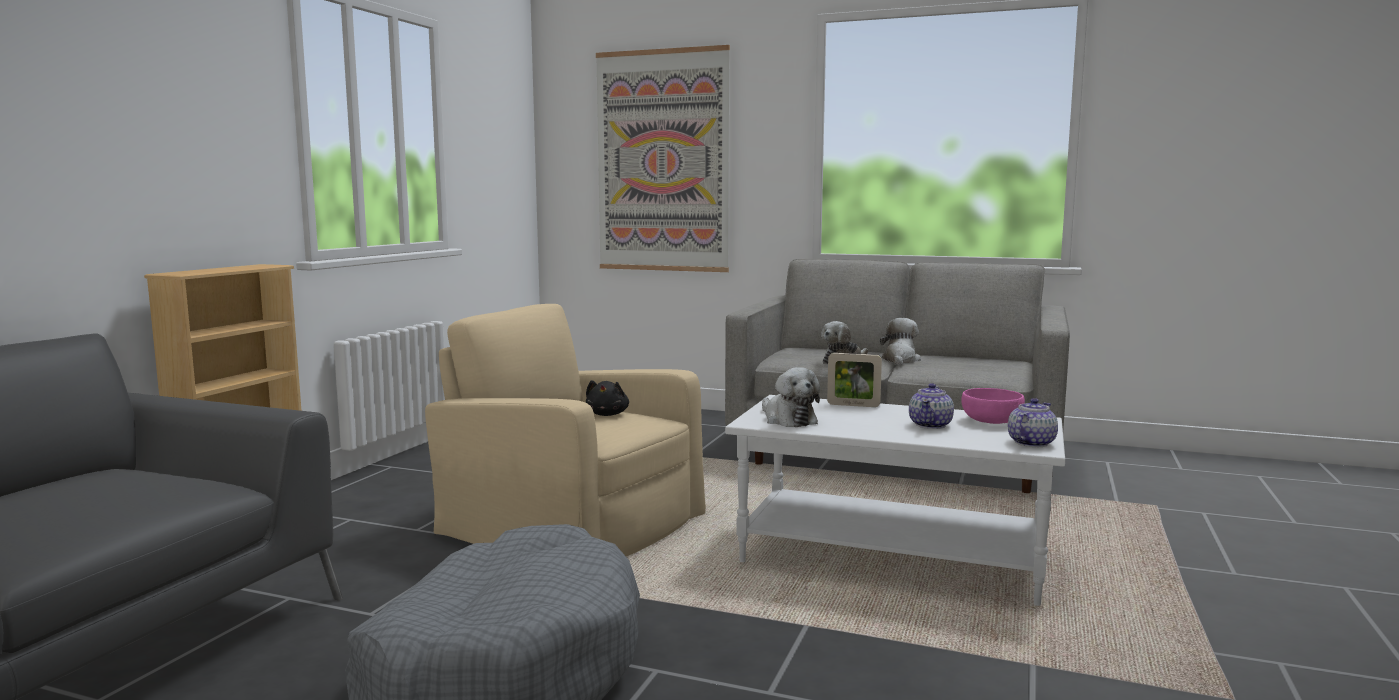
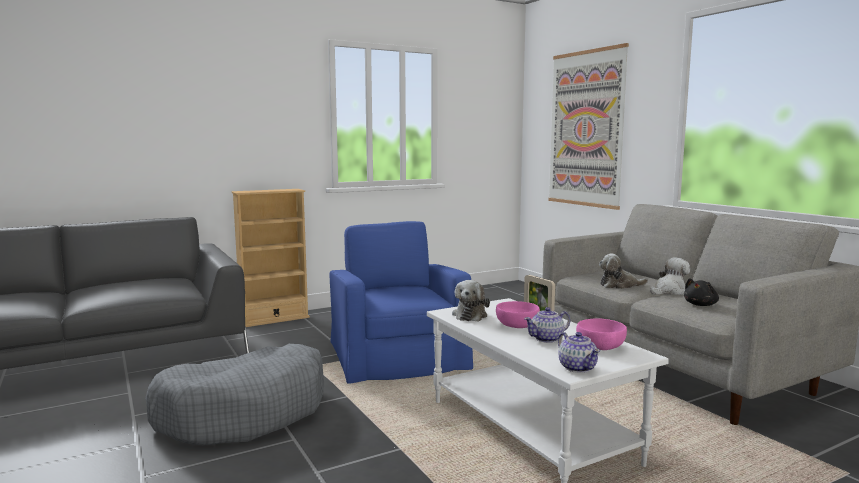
camera: 40 degrees right, 0 degrees up
(570, 522) = (397, 354): beige armchair -> blue armchair
(607, 414) = (416, 293): black plush toy -> black plush toy (701, 305)
(868, 419) = (517, 326): none -> pink bowl
(1030, 443) = (577, 367): teapot -> teapot turned 75 degrees clockwise

